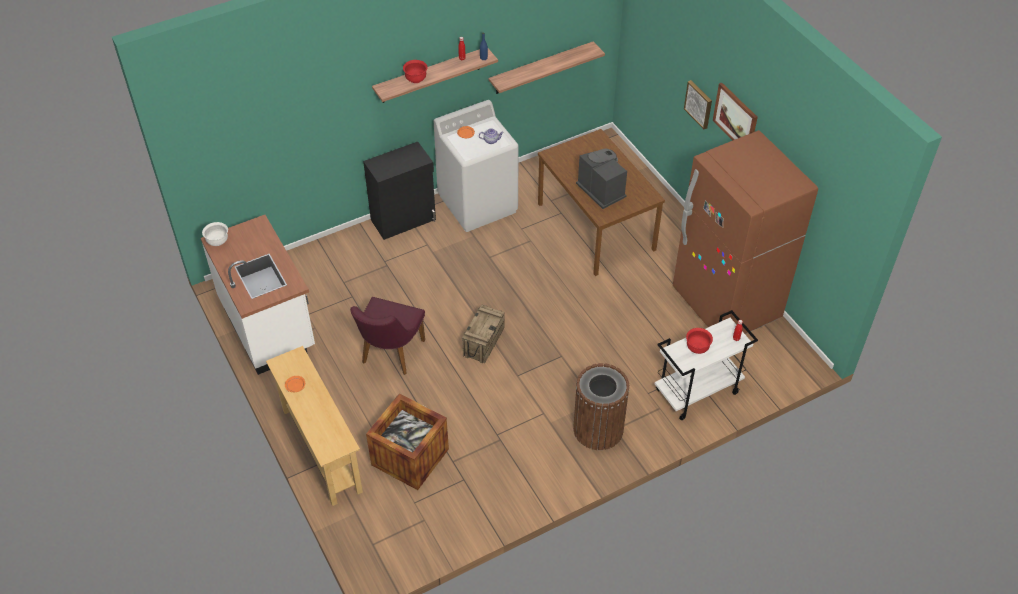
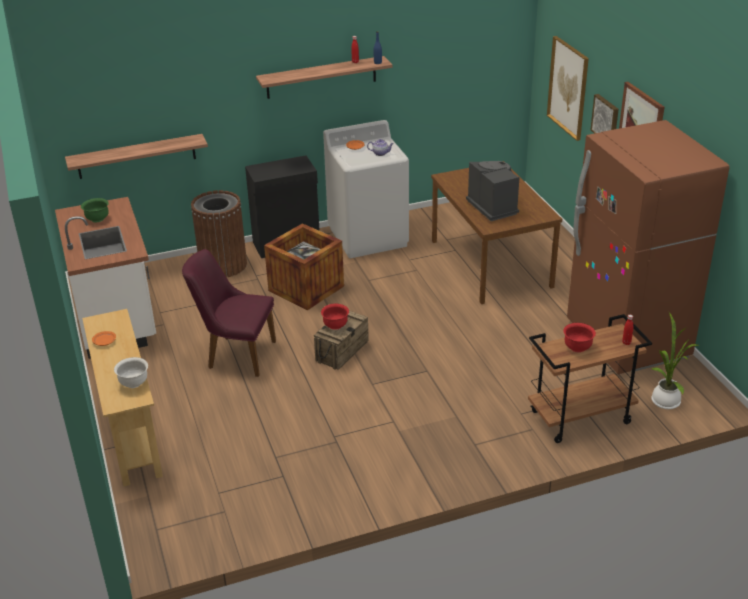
camera: 10 degrees right, 15 degrees down
(218, 241) = (71, 213): white bowl -> white bowl (134, 383)
(246, 246) = (97, 219): none -> green bowl
(389, 355) = (235, 354): purple chair -> purple chair turned 75 degrees clockwise
(410, 457) = (228, 448): crate -> crate (306, 288)
(416, 79) = (302, 73): red bowl -> red bowl (335, 325)
(541, 68) = (444, 96): shelf -> shelf (136, 156)
(598, 429) = (454, 442): brown trash can -> brown trash can (223, 265)
(659, 62) = (568, 88): none -> picture
(697, 392) = (580, 418): white cart -> brown cart
(763, 365) = (665, 399): none -> potted plant

